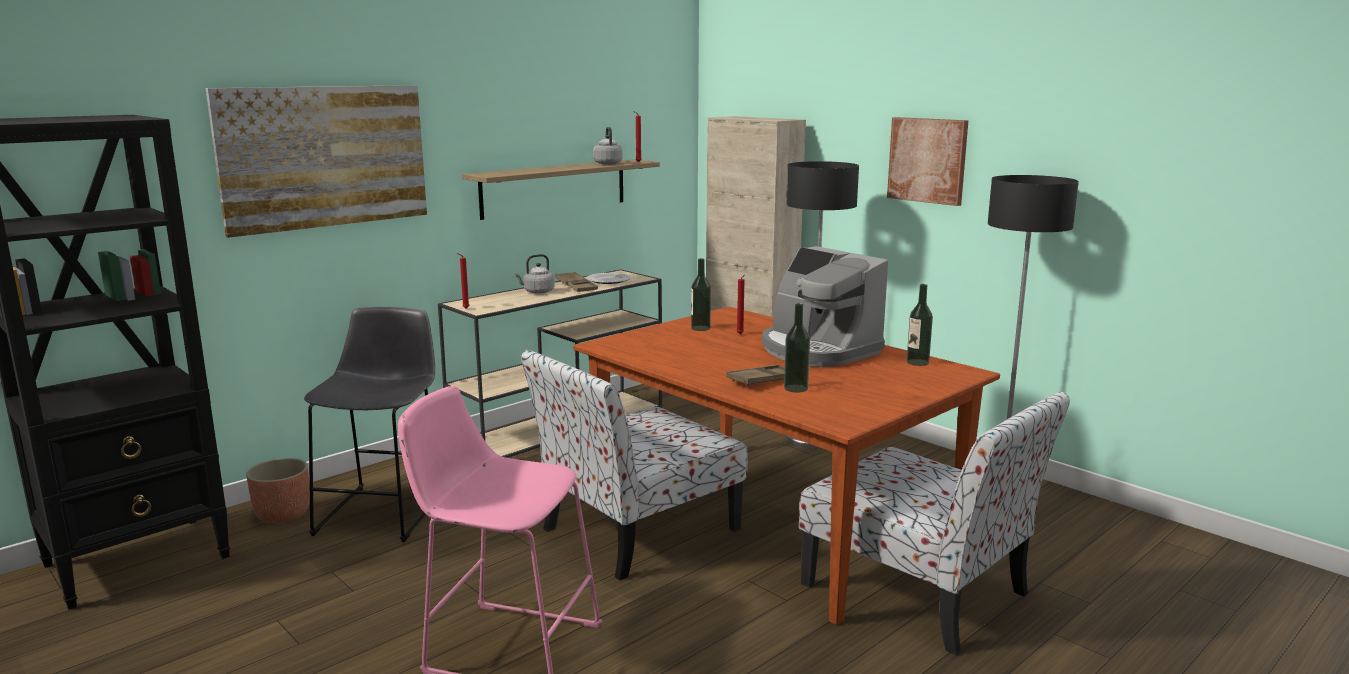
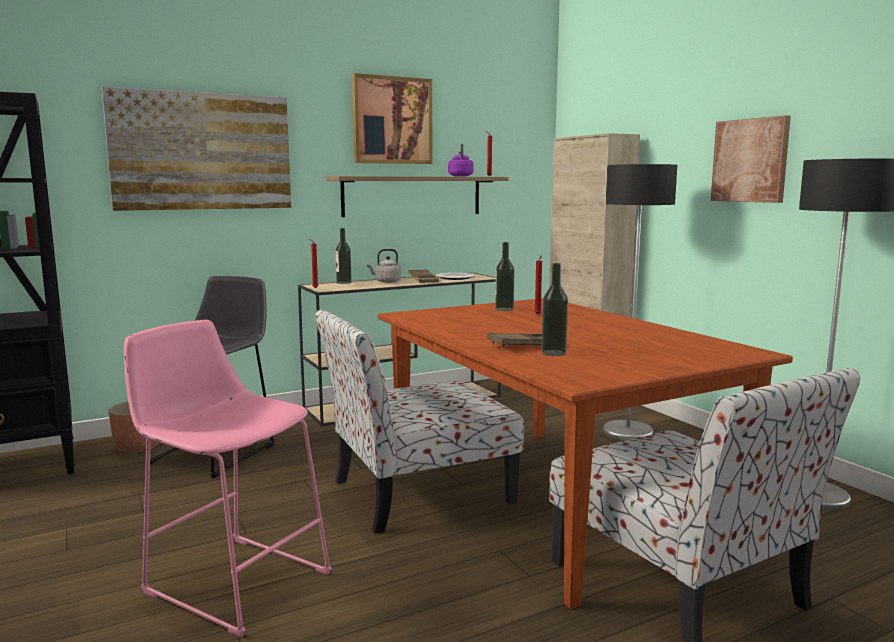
camera: 15 degrees right, 5 degrees down
(530, 103) = (392, 120): none -> picture
(607, 163) = (460, 176): grey kettle -> purple kettle
(818, 350) = (603, 328): coffee machine -> none
(917, 362) = (703, 342): bottle -> bottle (344, 283)

